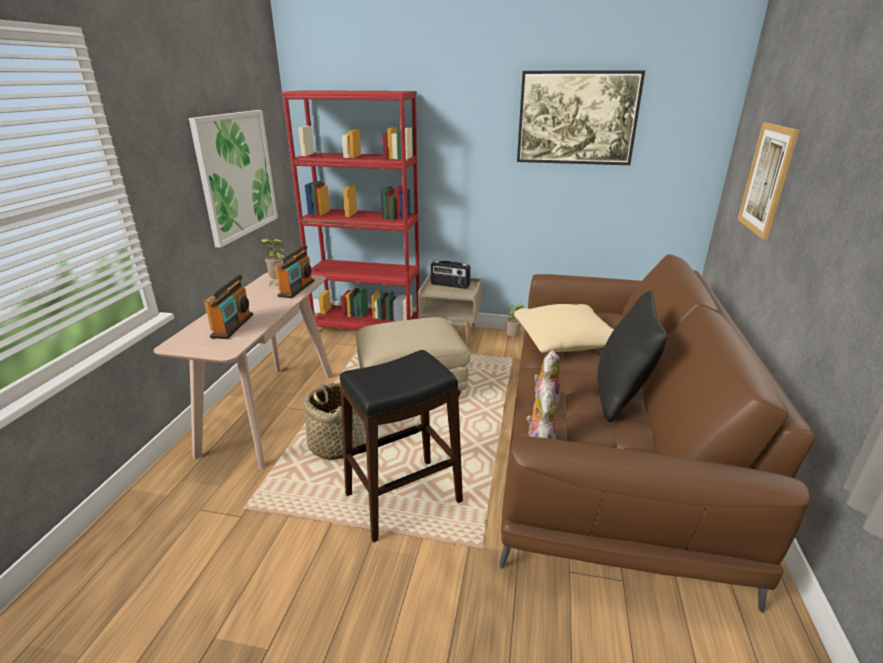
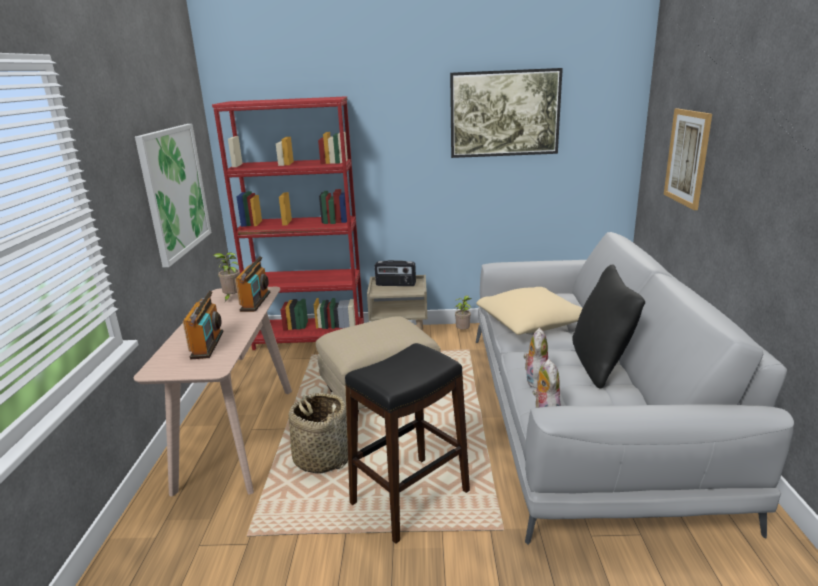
camera: 10 degrees left, 5 degrees down
(605, 442) = (583, 415): brown sofa -> grey sofa

